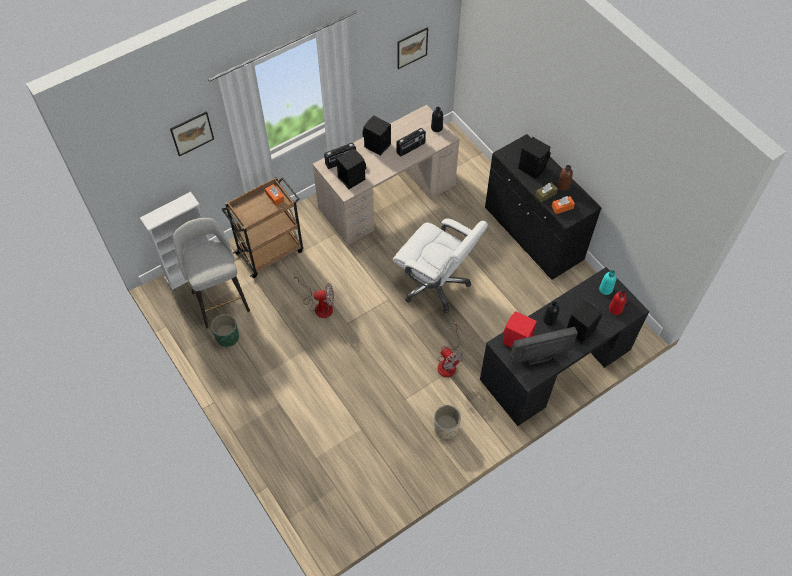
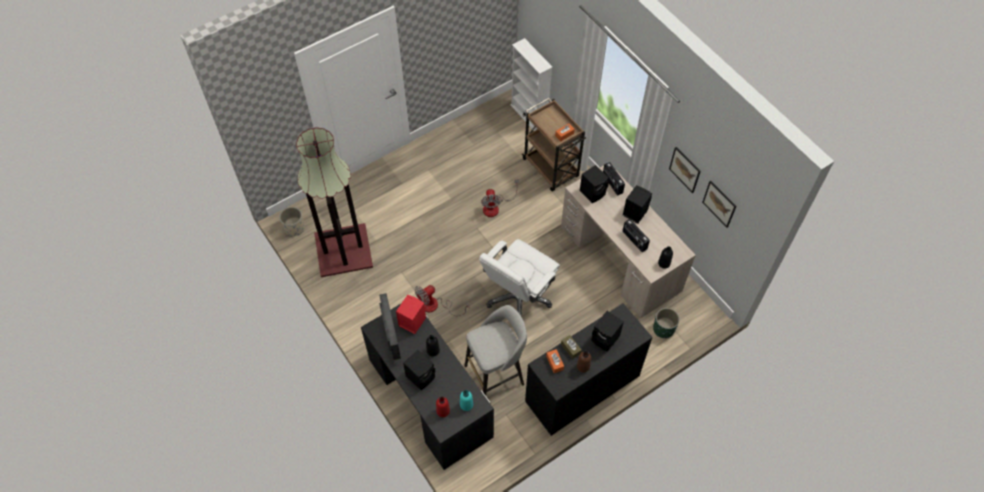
camera: 90 degrees right, 0 degrees up
(192, 133) = (570, 32): picture -> picture (685, 169)
(220, 300) = (500, 137): grey stool -> grey stool (496, 374)
(227, 337) = (464, 145): green planter -> green planter (663, 329)
(374, 466) = (342, 250): none -> floor lamp
(446, 428) = (372, 303): beige planter -> beige planter (294, 228)

